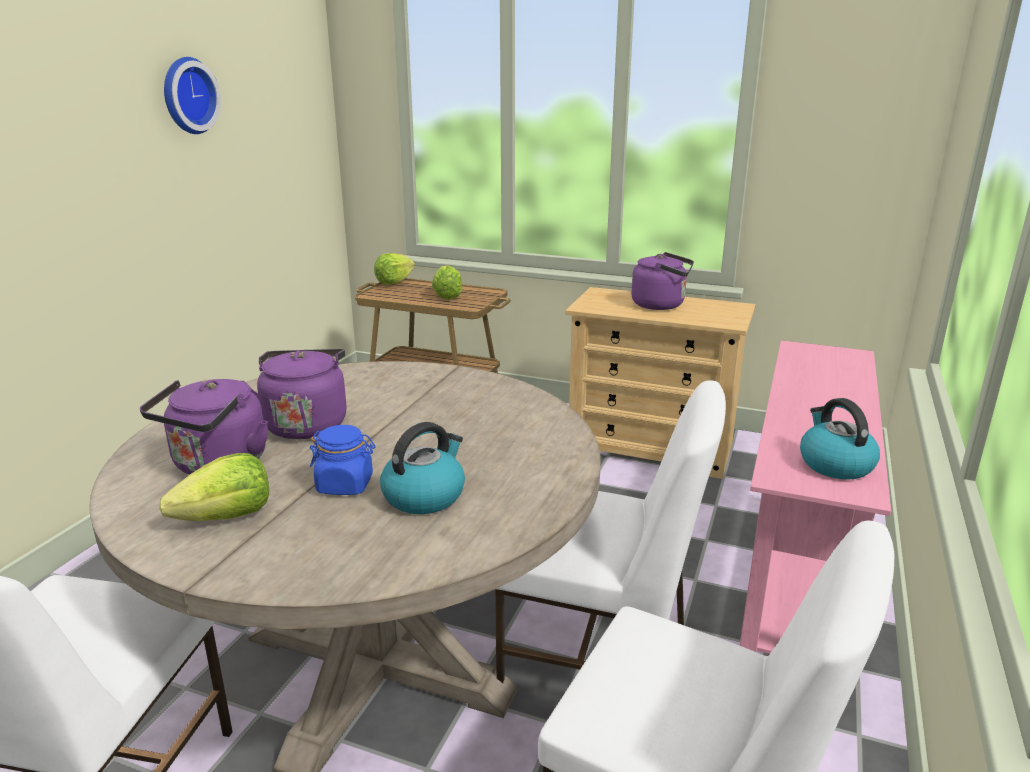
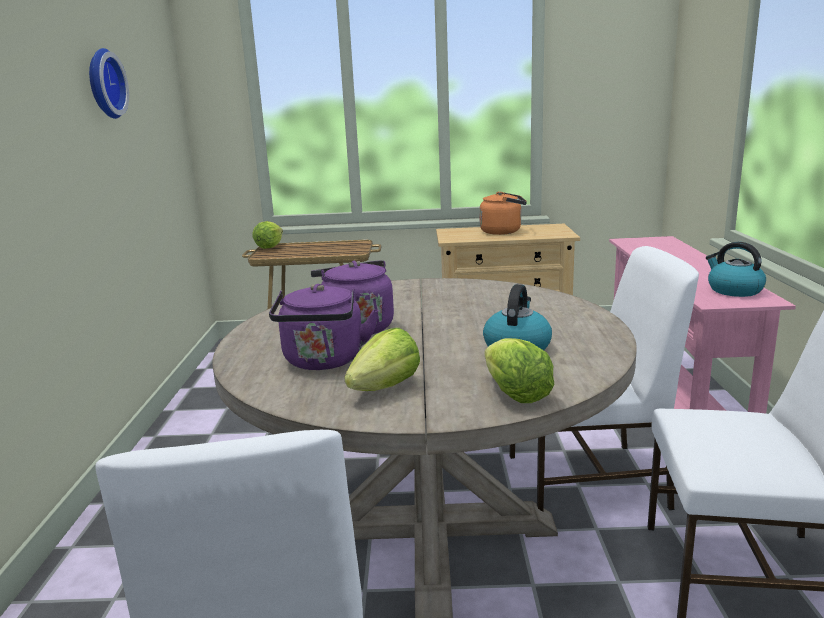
camera: 20 degrees left, 5 degrees down
(345, 485) = (448, 353): blue jar -> none
(448, 295) = (327, 249): lettuce -> lettuce (515, 394)
(661, 305) = (503, 231): purple kettle -> orange kettle

